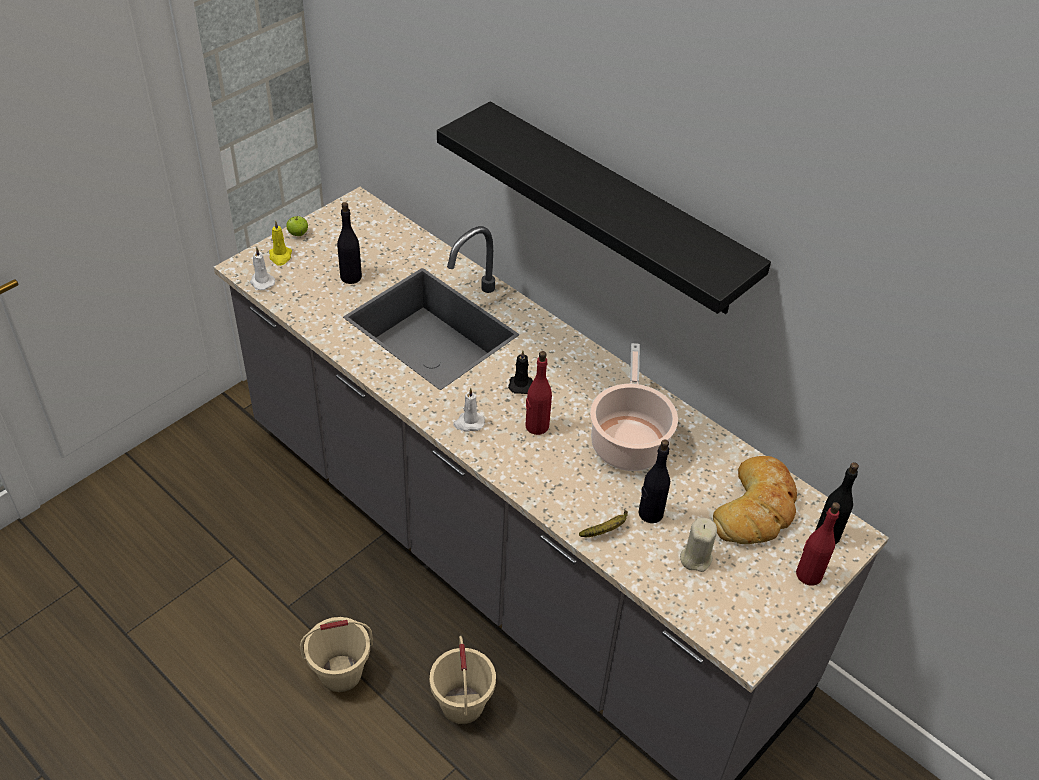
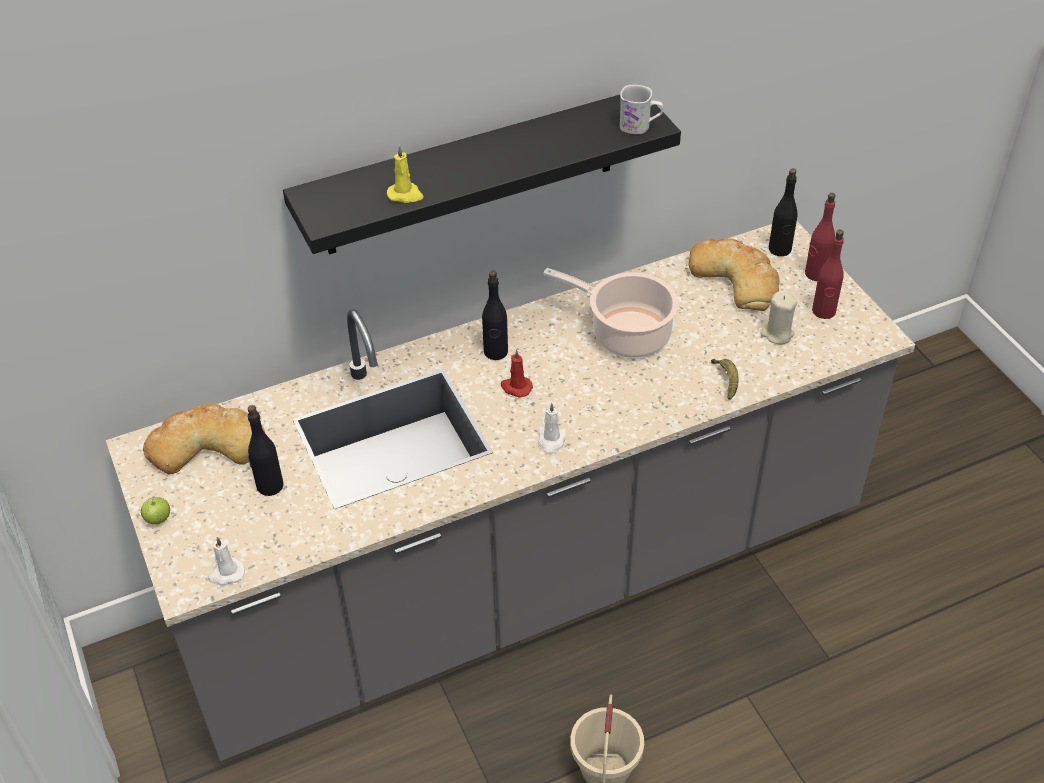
camera: 65 degrees left, 0 degrees up
(280, 257) = (190, 546): yellow candle -> yellow candle (406, 195)
(376, 233) = (206, 444): none -> bread
(463, 704) = (680, 669): beige bucket -> none
(520, 384) = (516, 387): black candle -> red candle
(536, 426) = (578, 392): red bottle -> red bottle (823, 311)
(650, 513) = (717, 346): black bottle -> black bottle (495, 352)
(706, 272) = (640, 126): none -> white mug

